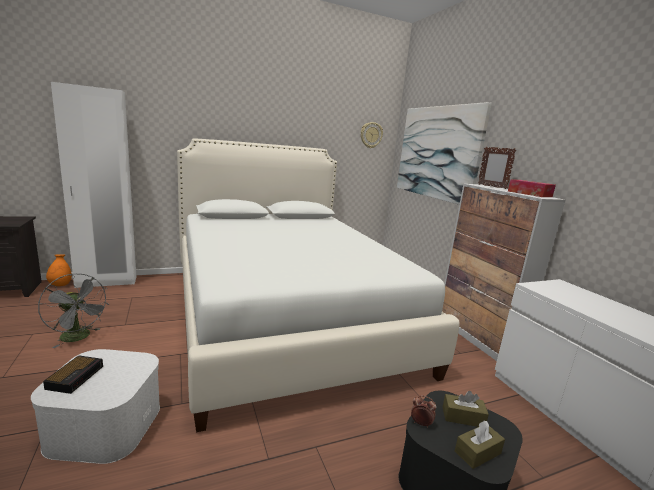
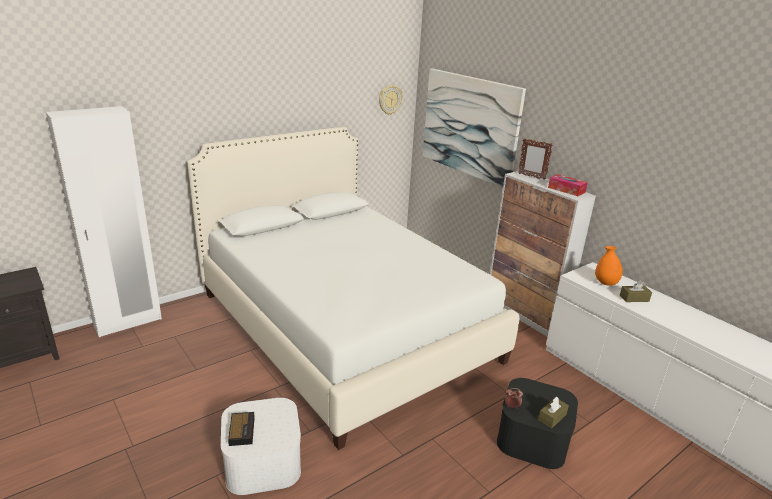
camera: 15 degrees left, 10 degrees up
(60, 285) = (79, 337): orange vase -> orange vase (605, 283)
(79, 338) = (164, 393): grey fan -> none
(463, 417) = (537, 395): brown tissue box -> brown tissue box (634, 298)

